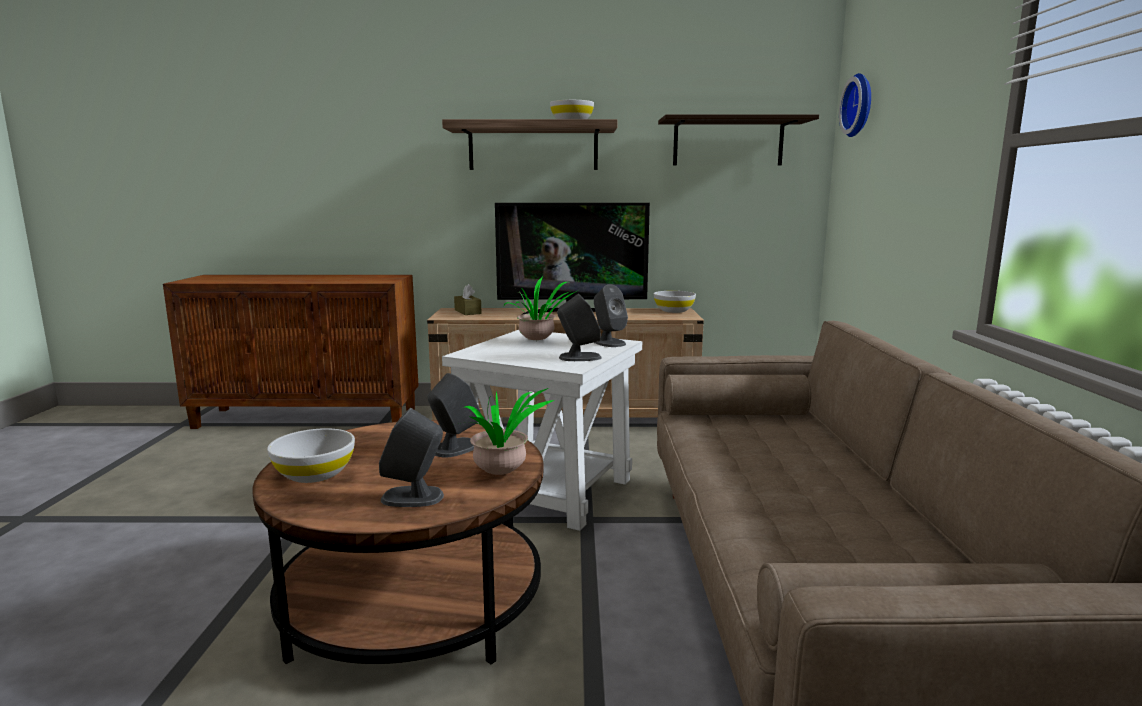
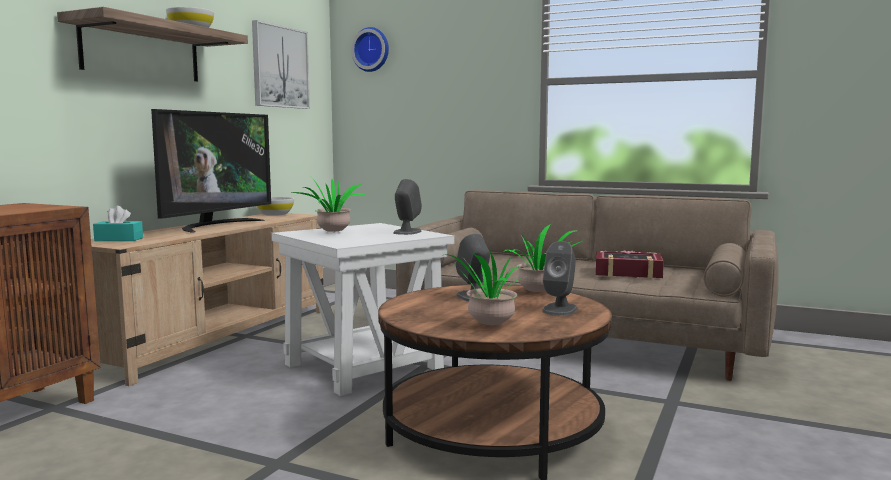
camera: 65 degrees left, 5 degrees down
(315, 474) = (488, 326): white bowl -> potted plant
(467, 312) = (119, 239): brown tissue box -> turquoise tissue box
(608, 342) = (372, 226): grey speaker -> none
(728, 143) = (280, 67): shelf -> picture
(837, 525) = (628, 272): none -> book

